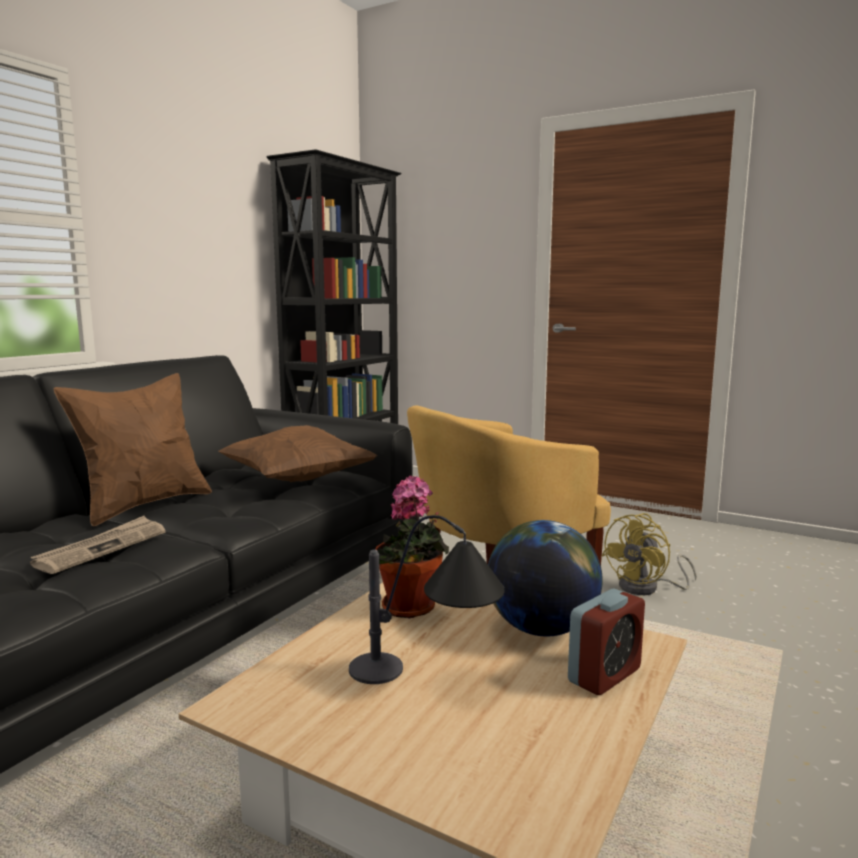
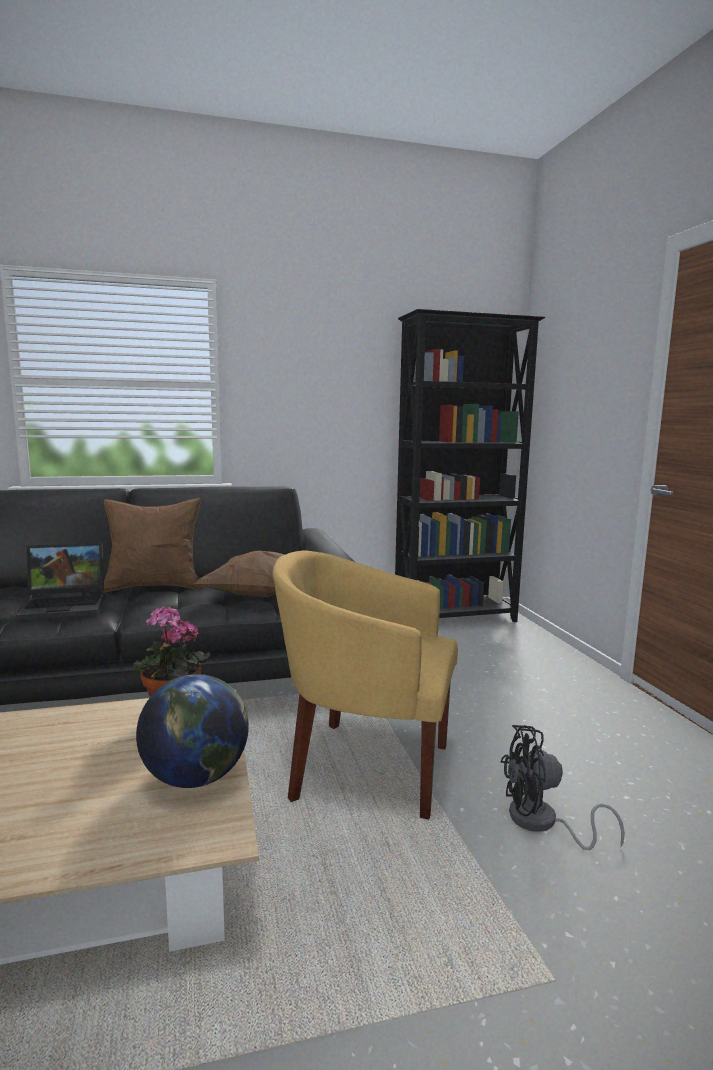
camera: 45 degrees right, 0 degrees up
(102, 548) = (67, 606): newspaper -> laptop
(430, 676) = (72, 765): table lamp -> none
(604, 675) = (137, 835): alarm clock -> none
(646, 588) = (542, 823): yellow fan -> black fan

